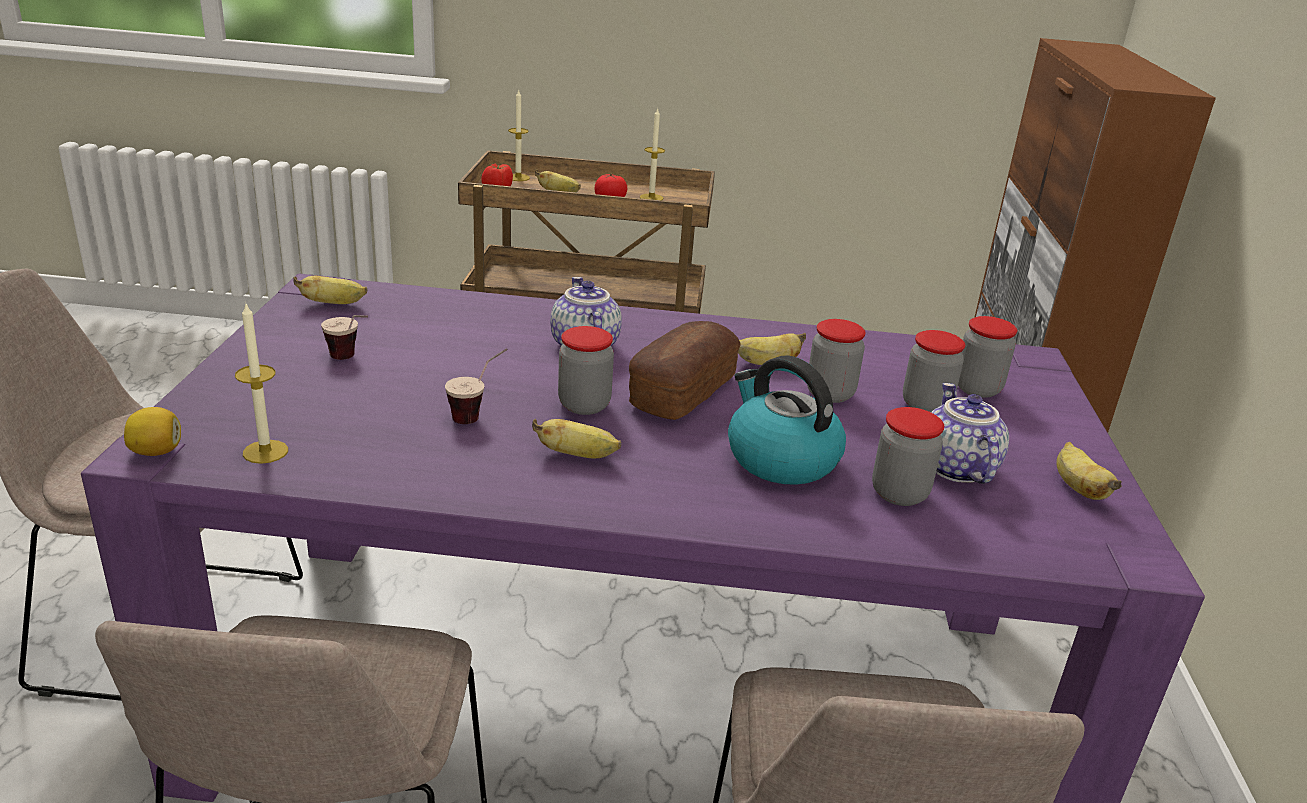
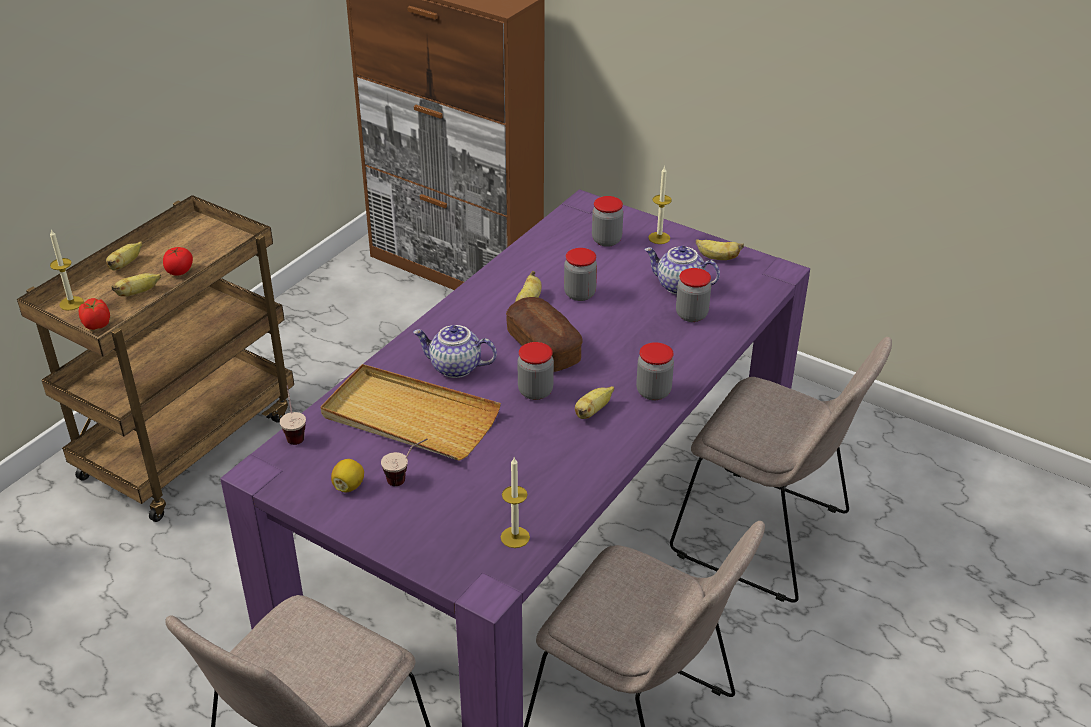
camera: 60 degrees left, 10 degrees up
(156, 452) = (488, 585): lemon -> lemon (349, 486)
(334, 304) = (302, 468): banana -> banana (125, 264)
(465, 339) = (409, 417): none -> beige tray
(478, 414) = (520, 437): cup -> cup (294, 432)
(651, 198) = (191, 247): candle -> candle (659, 238)
(780, 459) = (638, 340): kettle -> none
(926, 405) = (613, 266): jar -> jar (653, 392)

